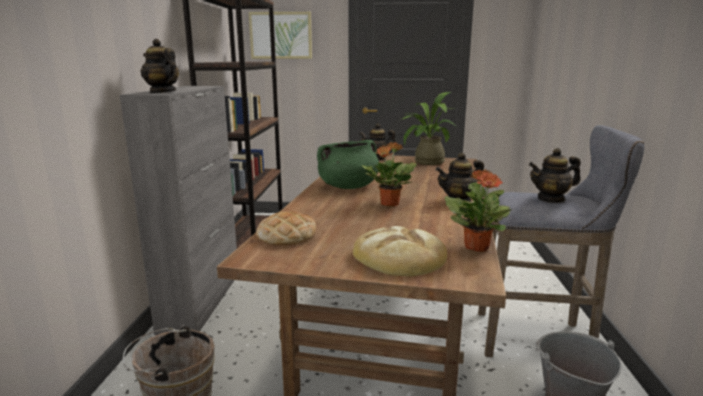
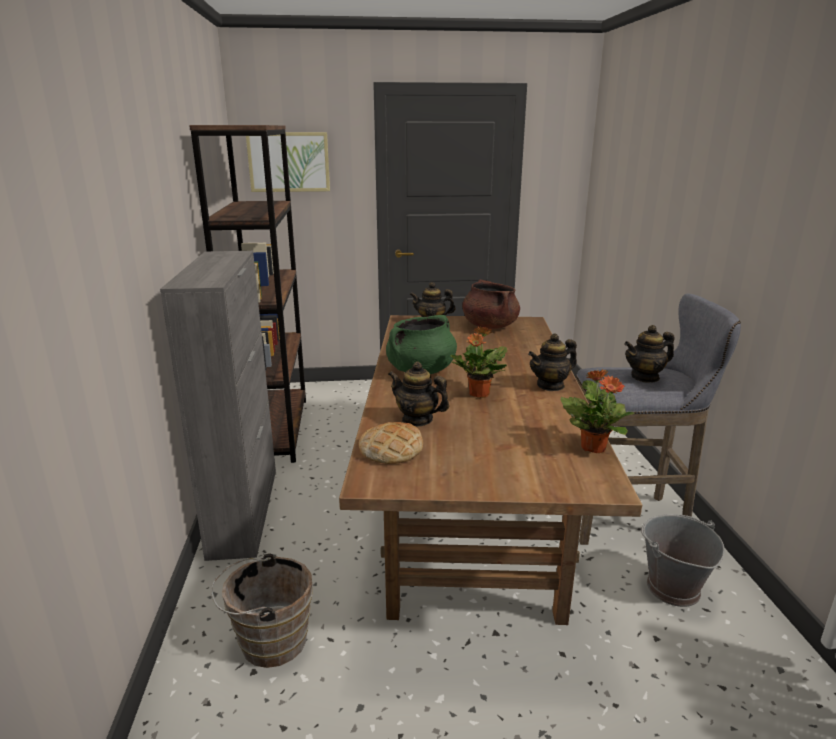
camera: 10 degrees left, 5 degrees up
(162, 92) = (205, 278): teapot -> teapot (417, 419)
(399, 257) = (524, 468): bread -> none
(425, 162) = (489, 326): potted plant -> brown cooking pot

